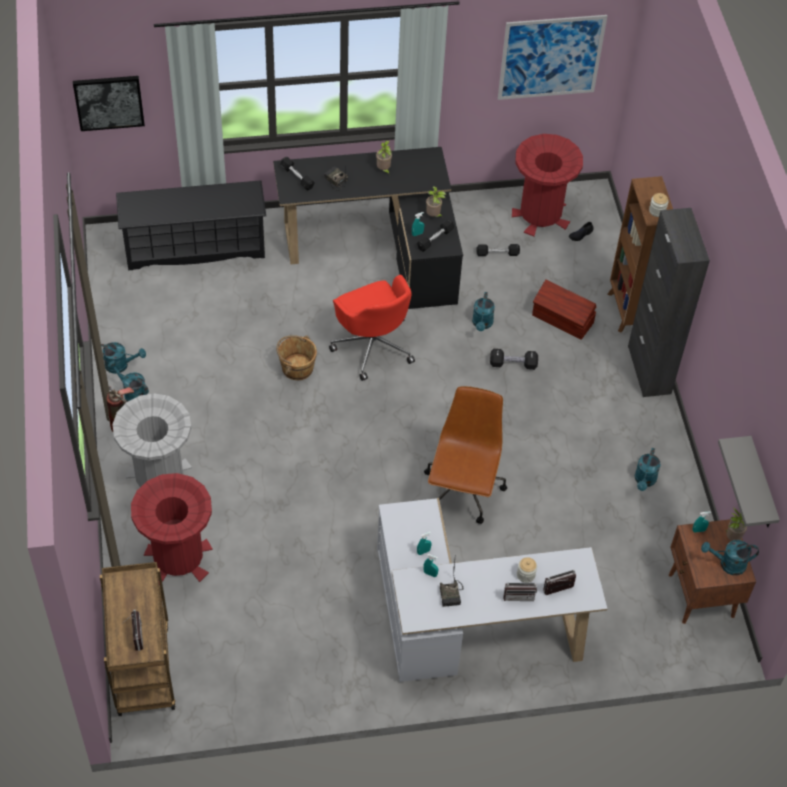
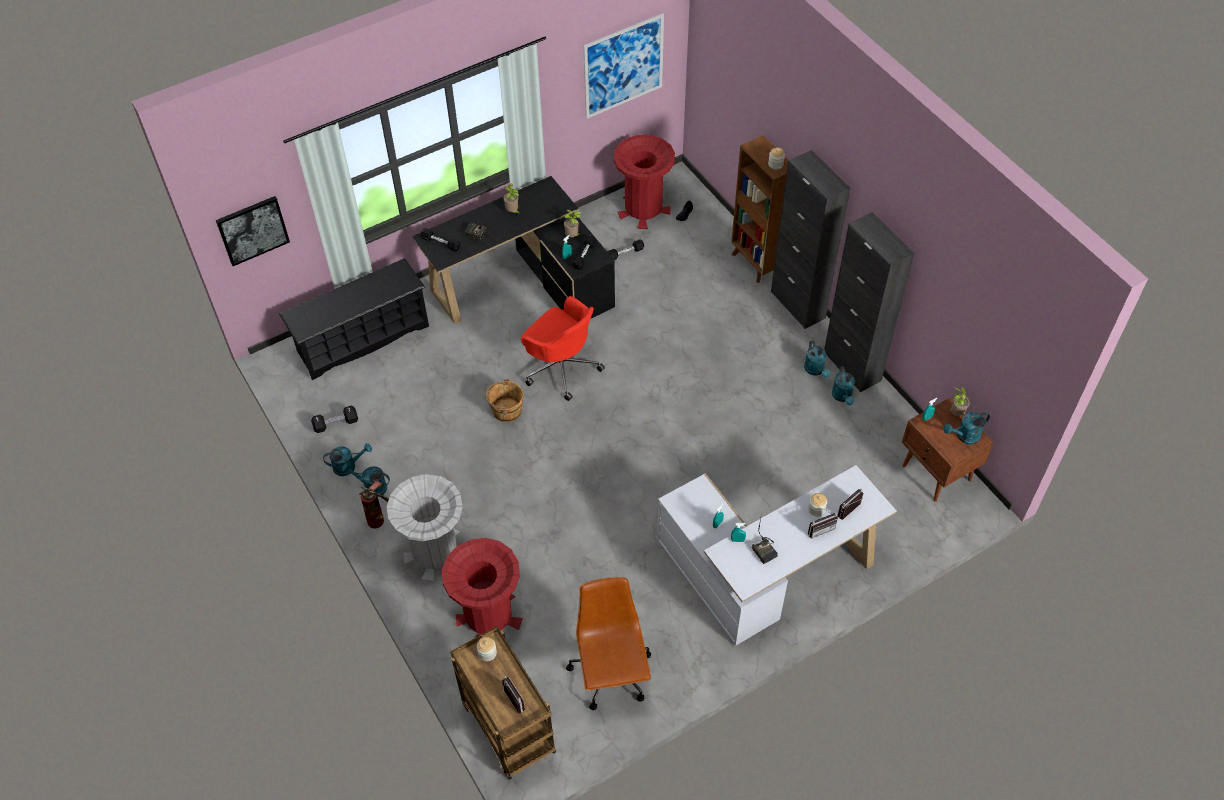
camera: 20 degrees left, 0 degrees up
(136, 584) = (487, 653): none -> jar
(463, 492) = (702, 462): brown office chair -> brown office chair (611, 674)
(482, 324) = (643, 316): turquoise watering can -> turquoise watering can (815, 370)
(513, 364) = (686, 340): black dumbbell -> black dumbbell (336, 424)
(562, 320) = (707, 289): brown storage box -> none
(672, 453) = (852, 366): none -> black cabinet
(761, 486) = (975, 360): grey shelf -> none

